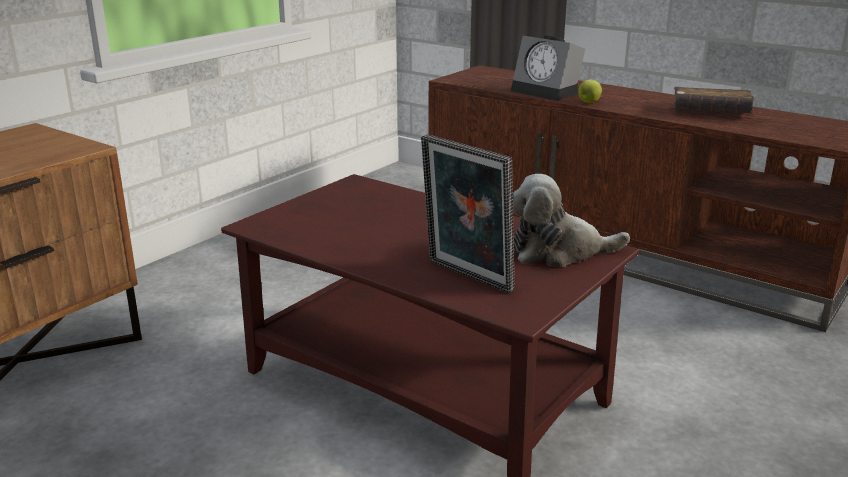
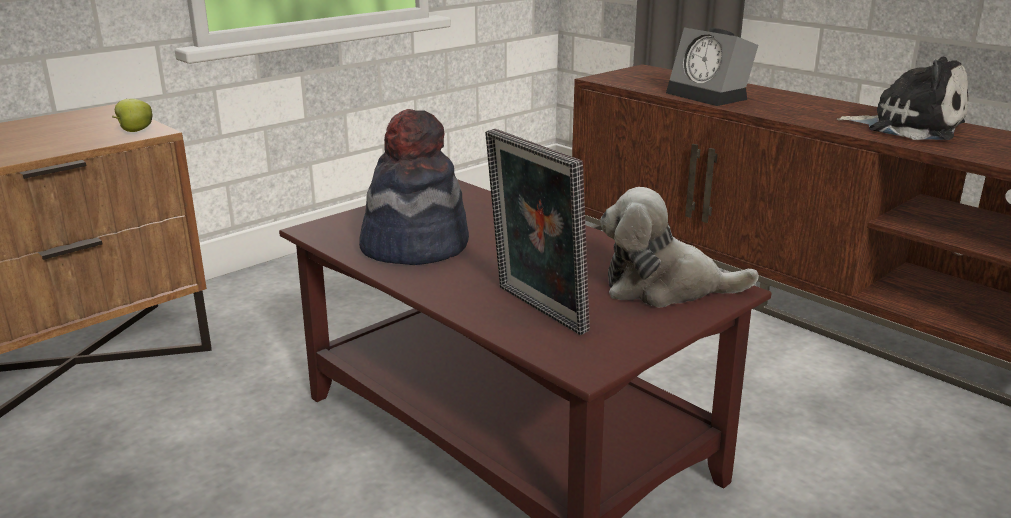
camera: 10 degrees right, 0 degrees up
(345, 233) = (415, 246): none -> hat
(588, 102) = (756, 109): apple -> apple (135, 131)
(710, 112) = (908, 127): brown book -> plush toy

